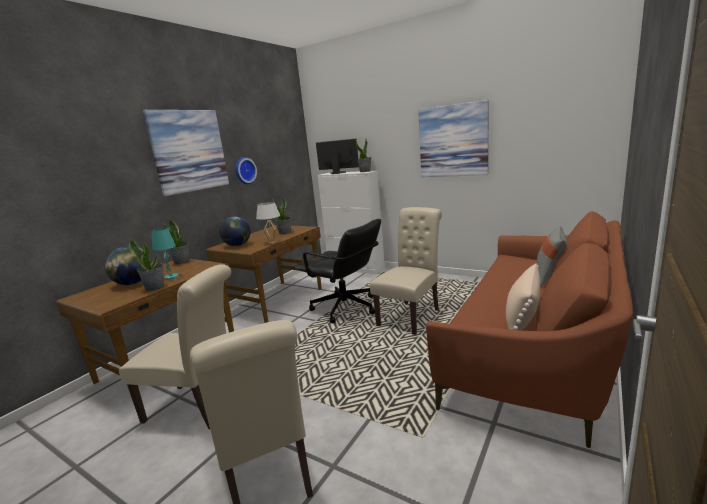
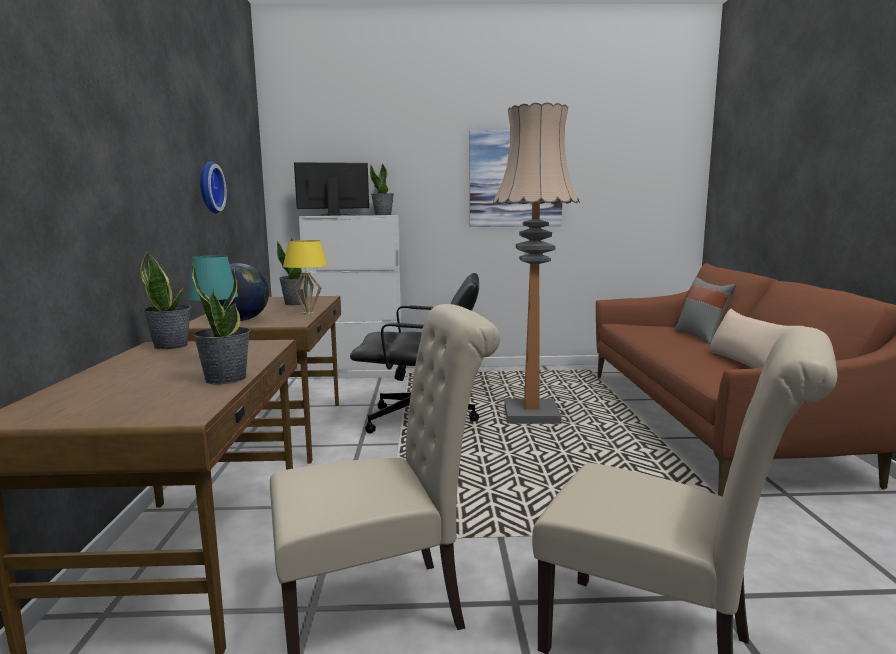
camera: 35 degrees left, 5 degrees down
(132, 283) = (136, 381): globe -> none
(189, 151) = (151, 124): picture -> none
(272, 242) = (308, 313): white table lamp -> yellow table lamp
(411, 316) = (531, 415): beige chair -> floor lamp

